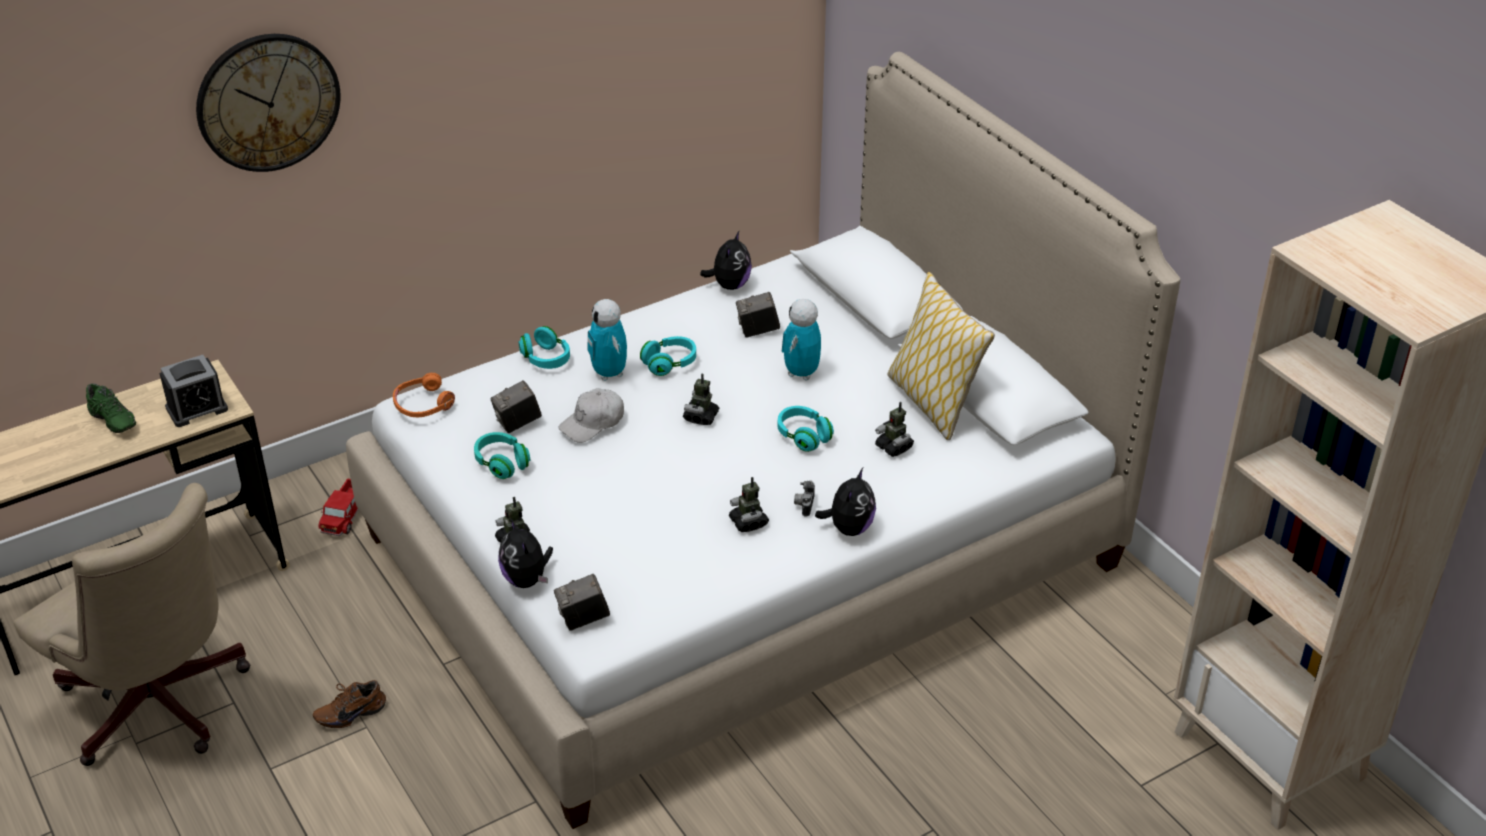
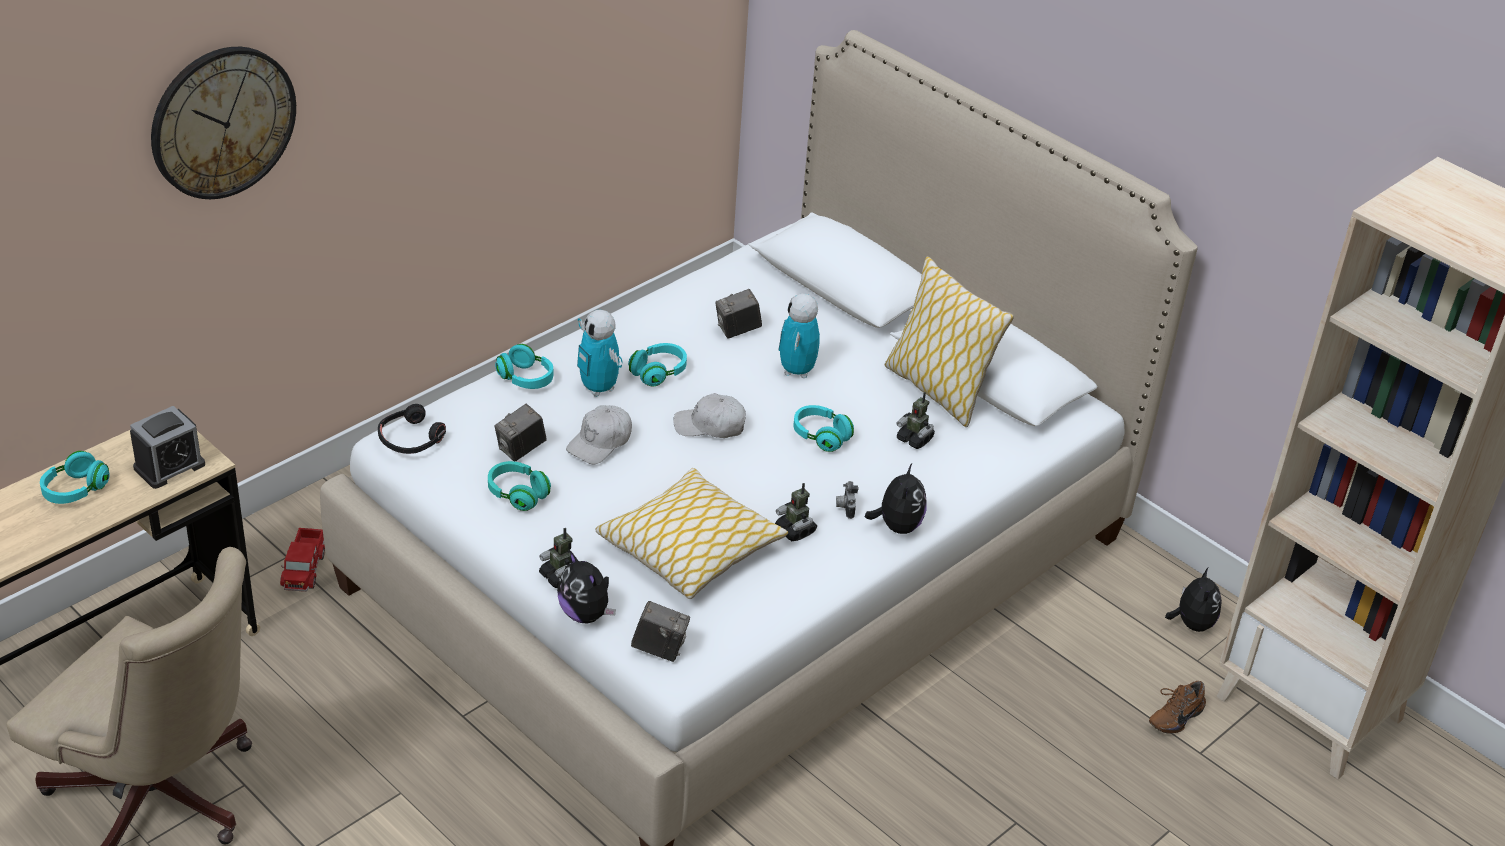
camera: 15 degrees left, 0 degrees up
(110, 422) = (75, 490): green shoe -> turquoise headphones
(350, 712) = (378, 779): brown shoe -> brown shoe (1173, 716)
(423, 404) = (410, 439): orange headphones -> black headphones
(583, 619) = (659, 648): camera -> camera turned 135 degrees counterclockwise
(644, 529) = (690, 548): none -> pillow
(701, 417) = (710, 426): toy robot -> white cap
(729, 285) = (692, 285): plush toy -> plush toy (1191, 623)

